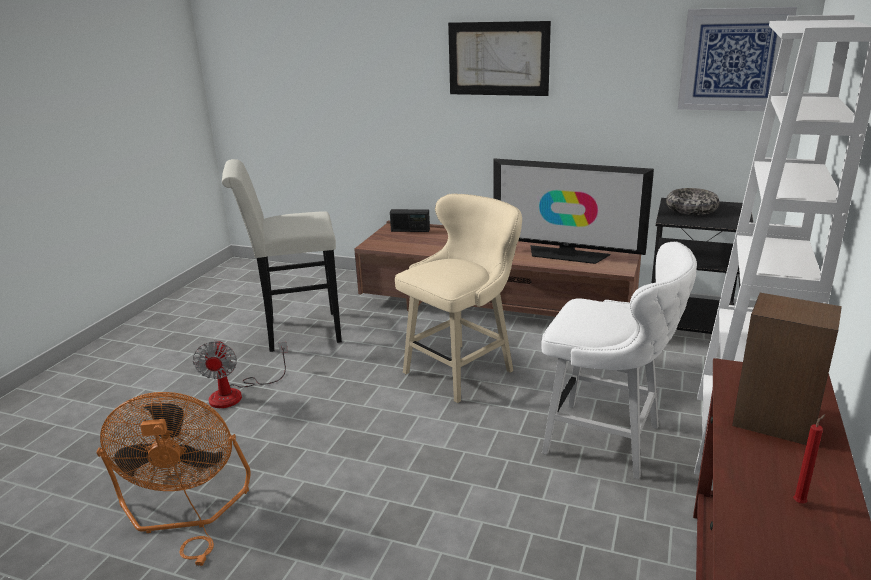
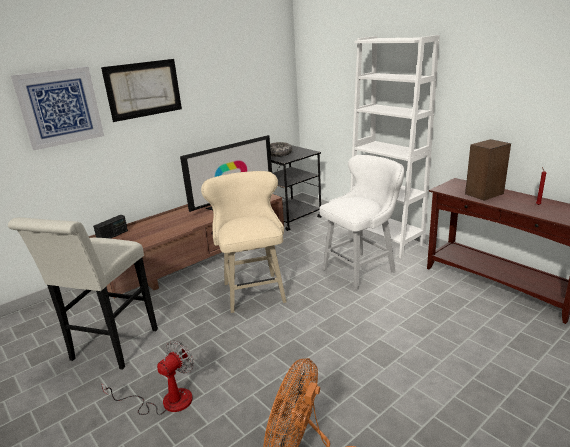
camera: 60 degrees left, 0 degrees up
(236, 394) = (166, 401): fan -> fan turned 75 degrees counterclockwise
(734, 60) = (267, 70): picture -> picture (60, 107)

